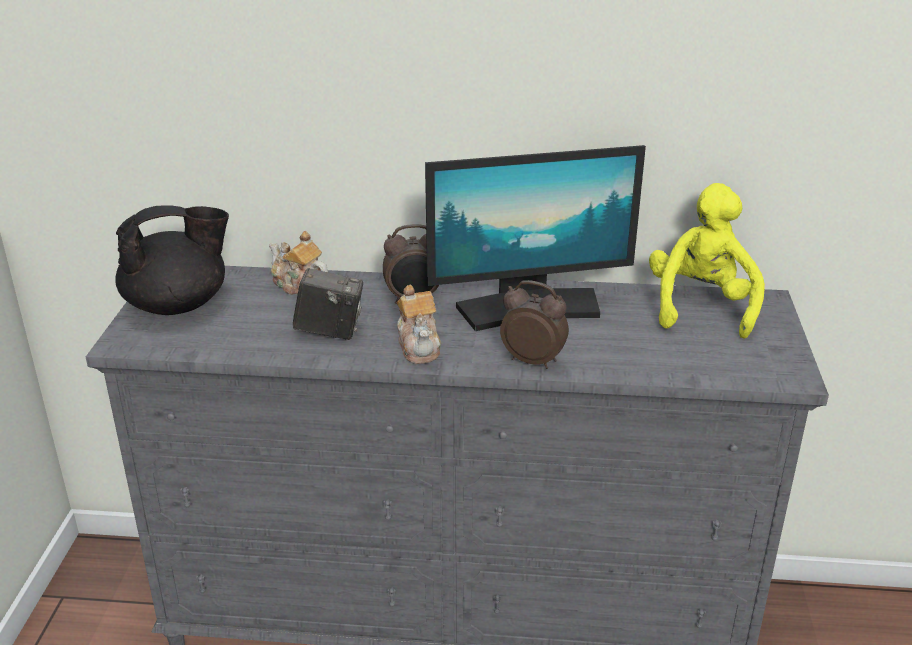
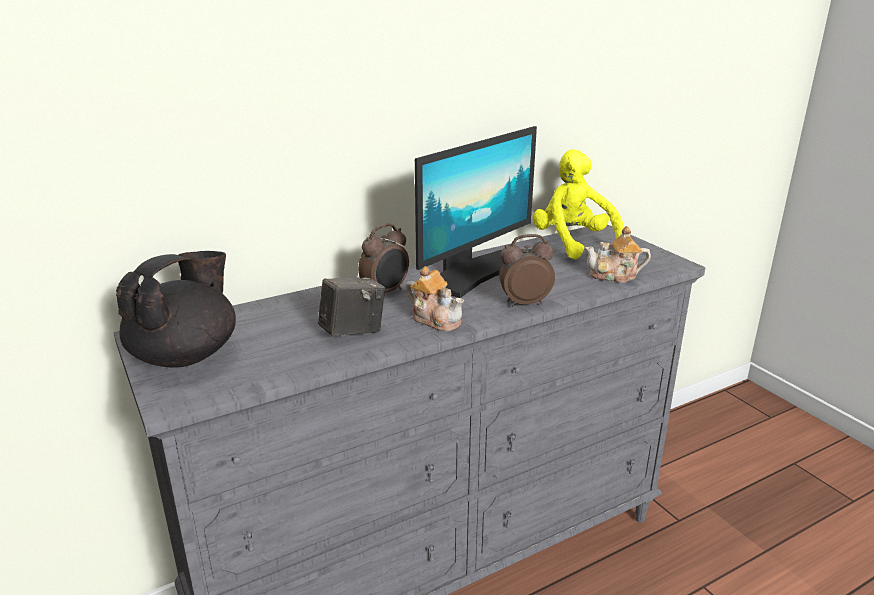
camera: 35 degrees left, 5 degrees down
(298, 285) = (278, 309): teapot -> teapot (614, 276)

